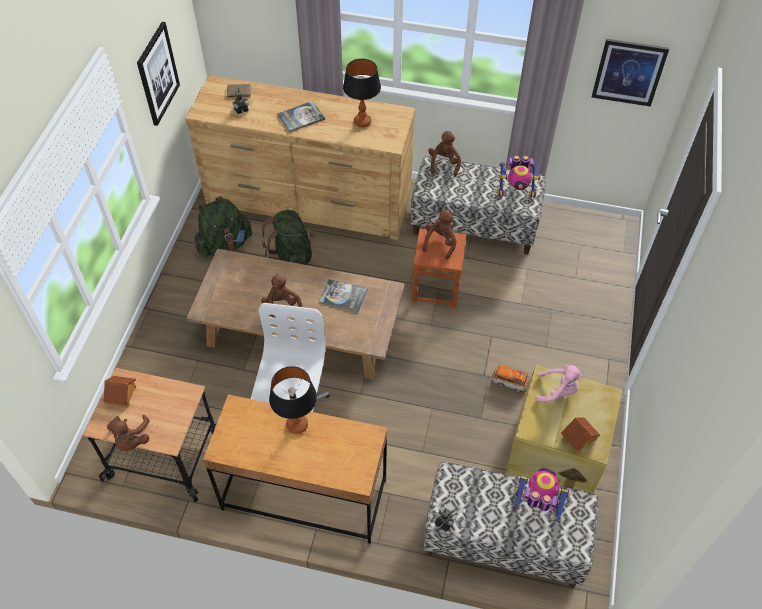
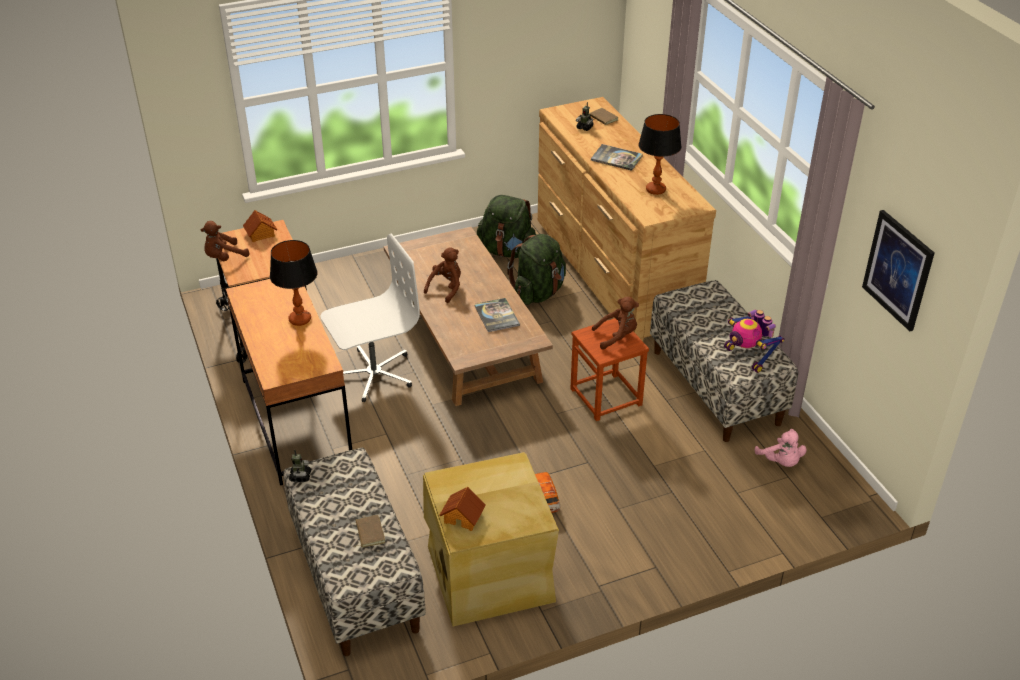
camera: 55 degrees right, 15 degrees down
(157, 74) = (527, 48): picture -> none
(444, 164) = (721, 296): brown plush toy -> none
(536, 506) = (369, 533): toy robot -> brown book
(557, 391) = (507, 480): pink plush toy -> pink plush toy (781, 462)

